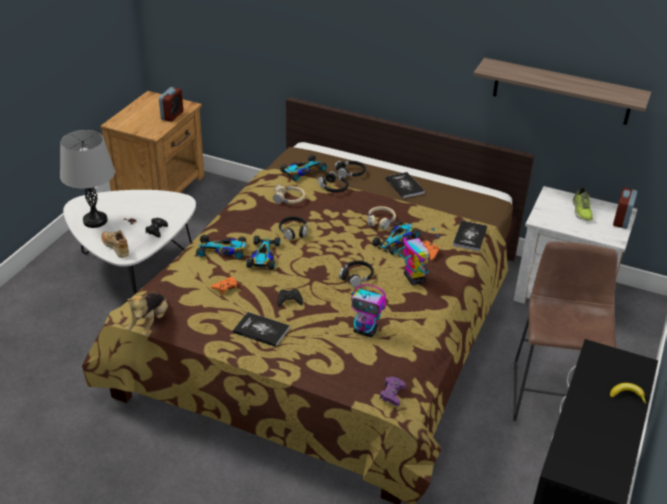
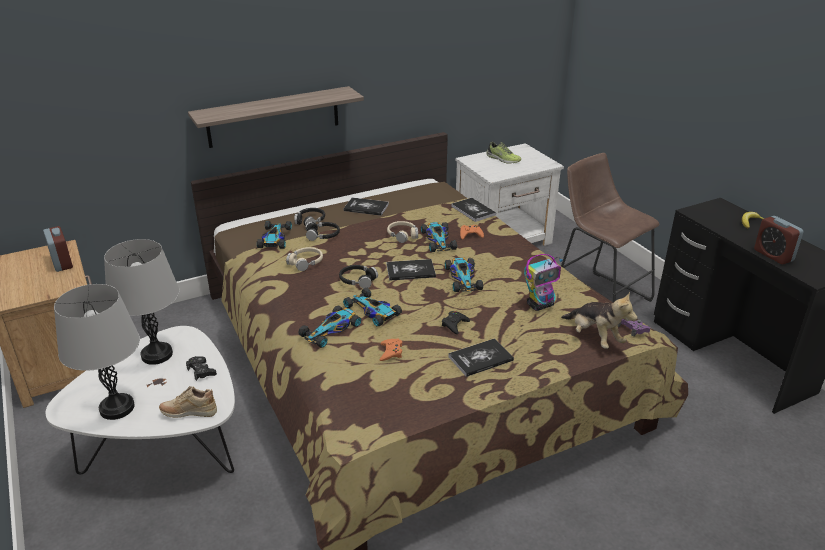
camera: 50 degrees left, 5 degrees down
(150, 323) = (390, 426): plush toy -> plush toy (594, 338)
(154, 205) = (157, 355): none -> grey table lamp
(335, 248) = (410, 271): none -> book
(356, 277) = (463, 278): black headphones -> toy car
(414, 278) = (496, 254): toy robot -> none
(561, 91) = (455, 64): shelf -> shelf (273, 117)
(621, 220) = (531, 152): alarm clock -> alarm clock (773, 255)

